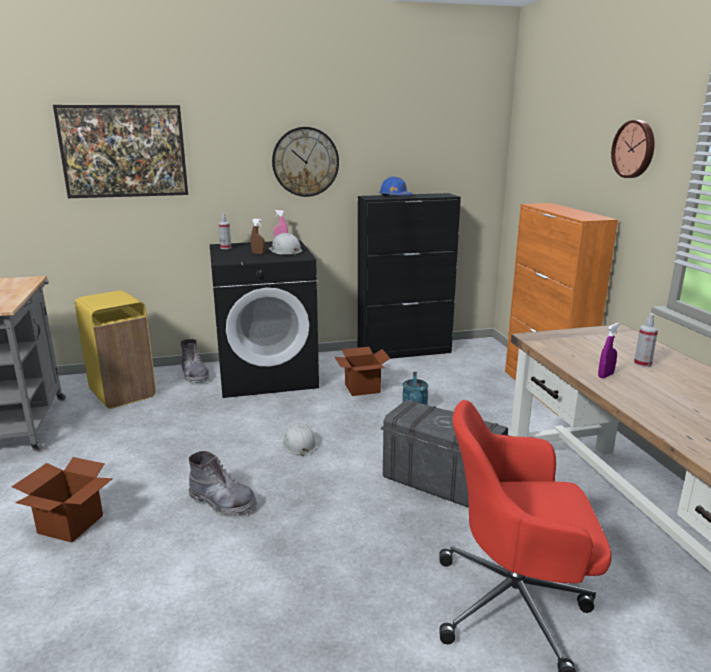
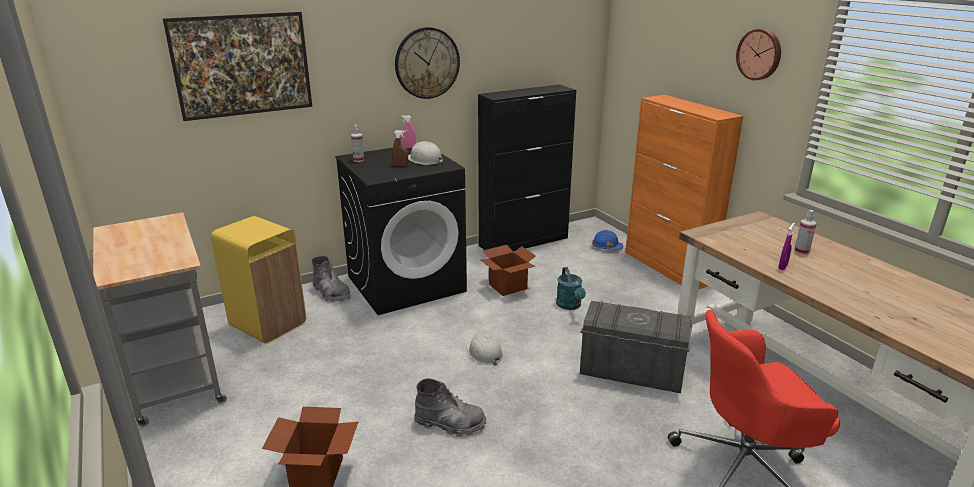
camera: 15 degrees left, 5 degrees up
(394, 197) = (516, 94): blue hard hat -> blue hard hat (606, 247)

